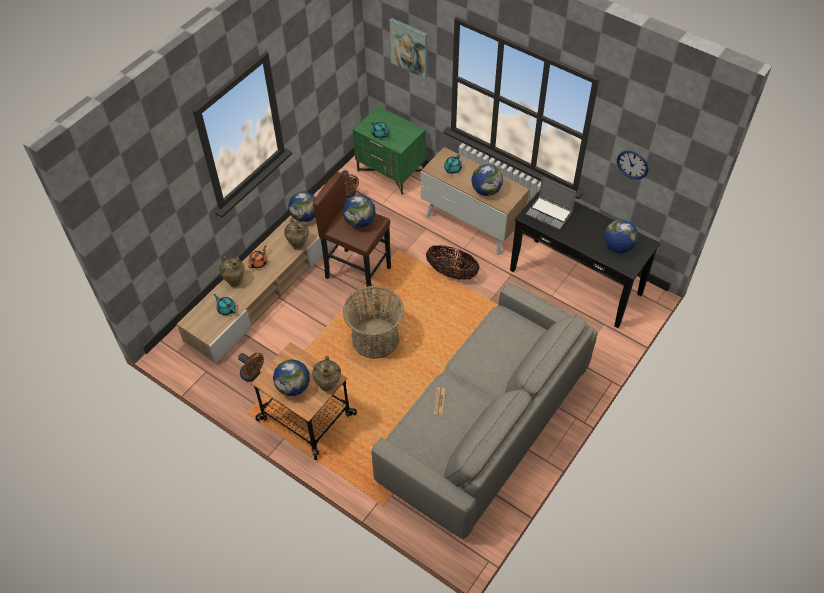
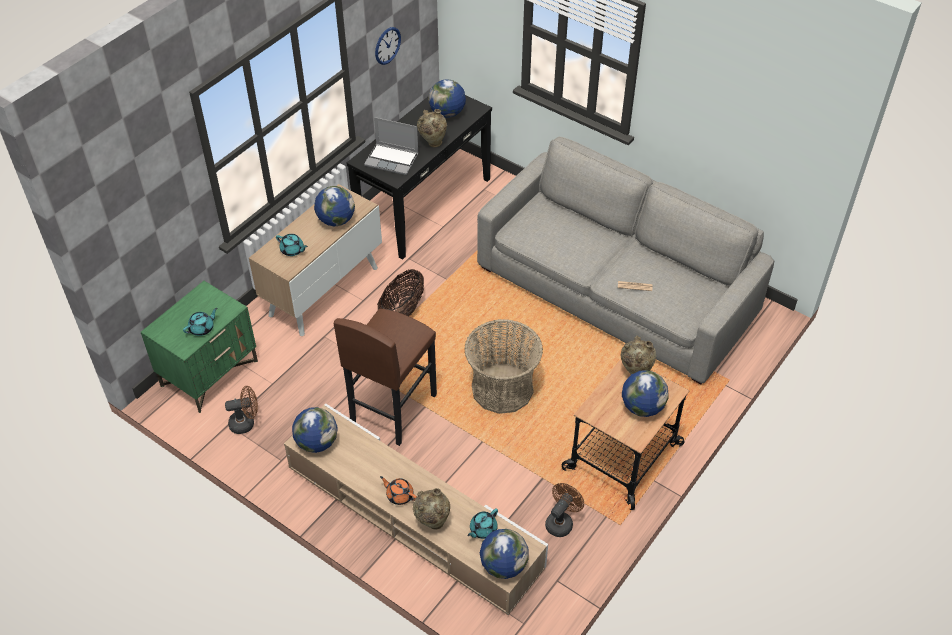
camera: 90 degrees left, 5 degrees down
(298, 244) = (369, 448): beige vase -> beige vase (432, 143)
(360, 221) = (388, 333): globe -> globe (503, 565)
(409, 47) = (151, 201): picture -> none
(550, 213) = (392, 160): laptop -> laptop turned 75 degrees clockwise

